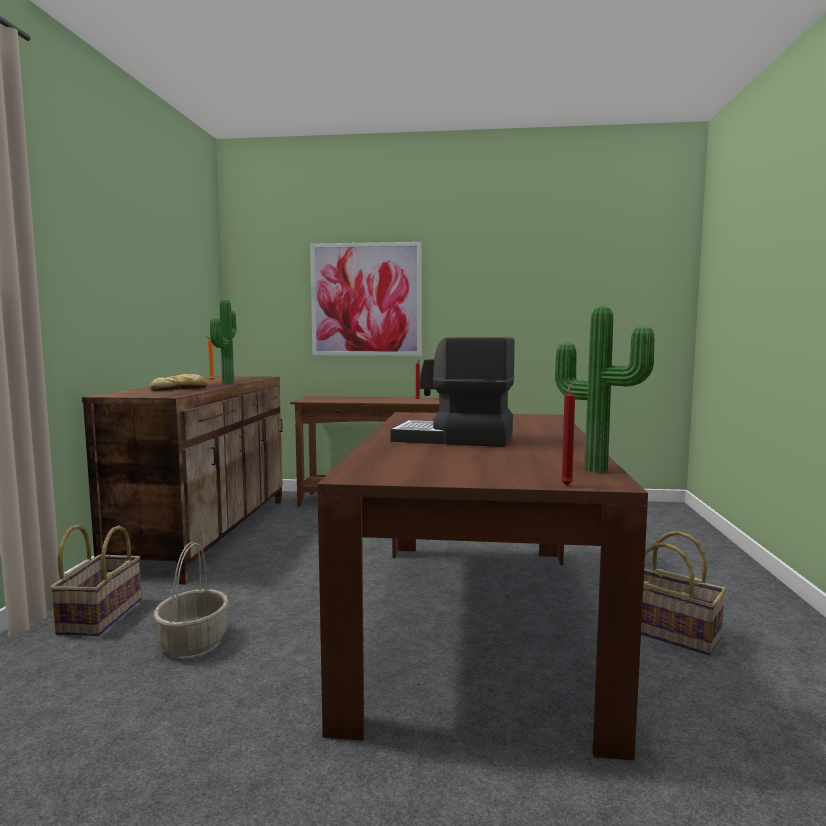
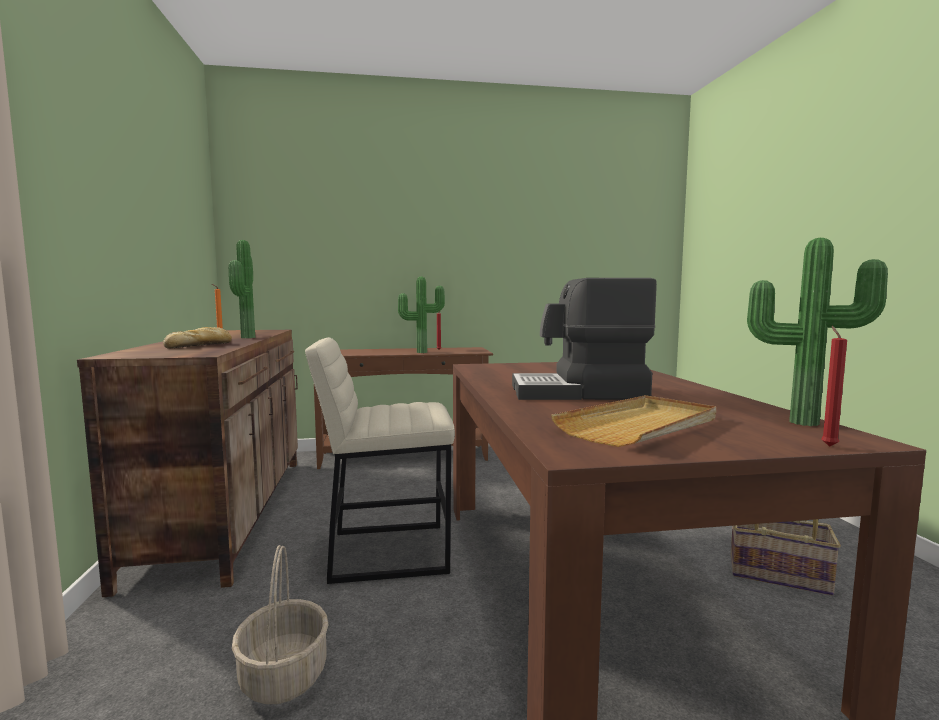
camera: 15 degrees left, 0 degrees up
(100, 616) = (129, 655): basket -> none
(315, 575) = (385, 552): none -> beige chair
(366, 299) = (379, 248): picture -> none
(397, 401) = (421, 352): none -> potted plant
(447, 463) = (640, 425): none -> beige tray

